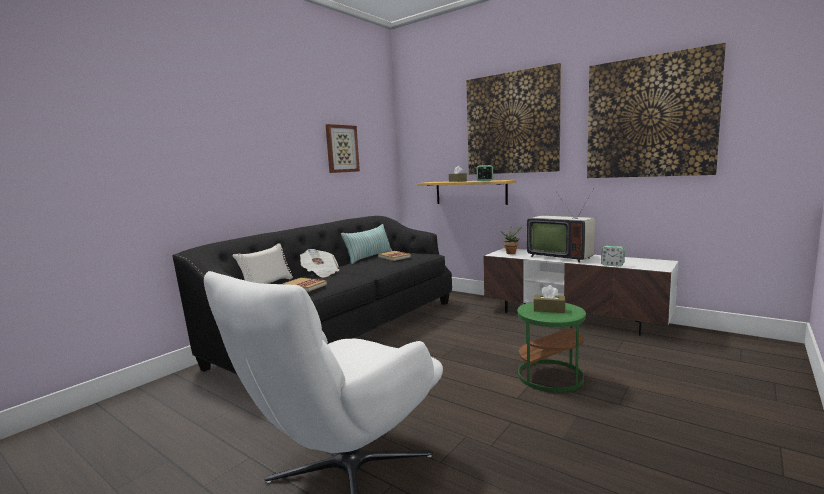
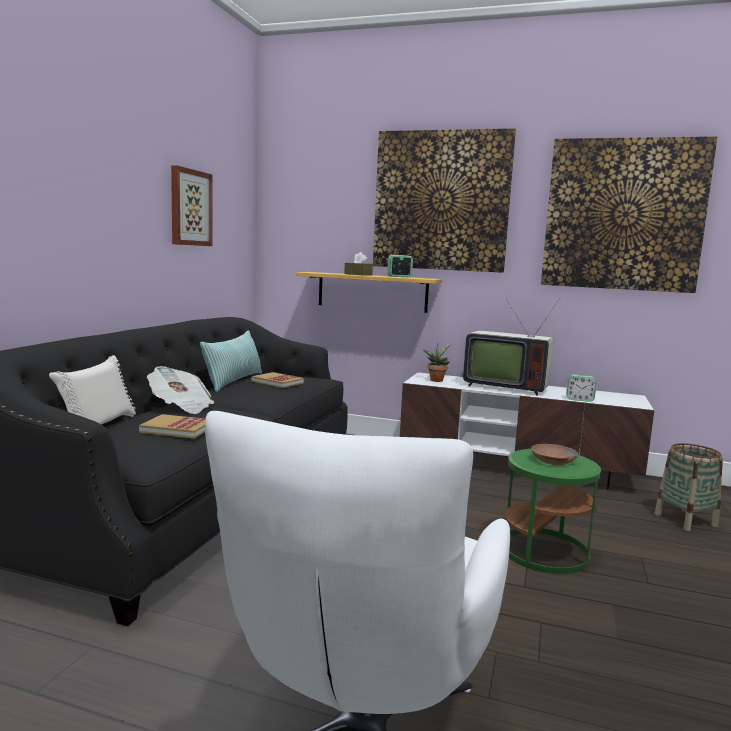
camera: 20 degrees left, 0 degrees up
(549, 309) = (552, 461): brown tissue box -> brown bowl
(693, 361) = (685, 520): none -> basket

